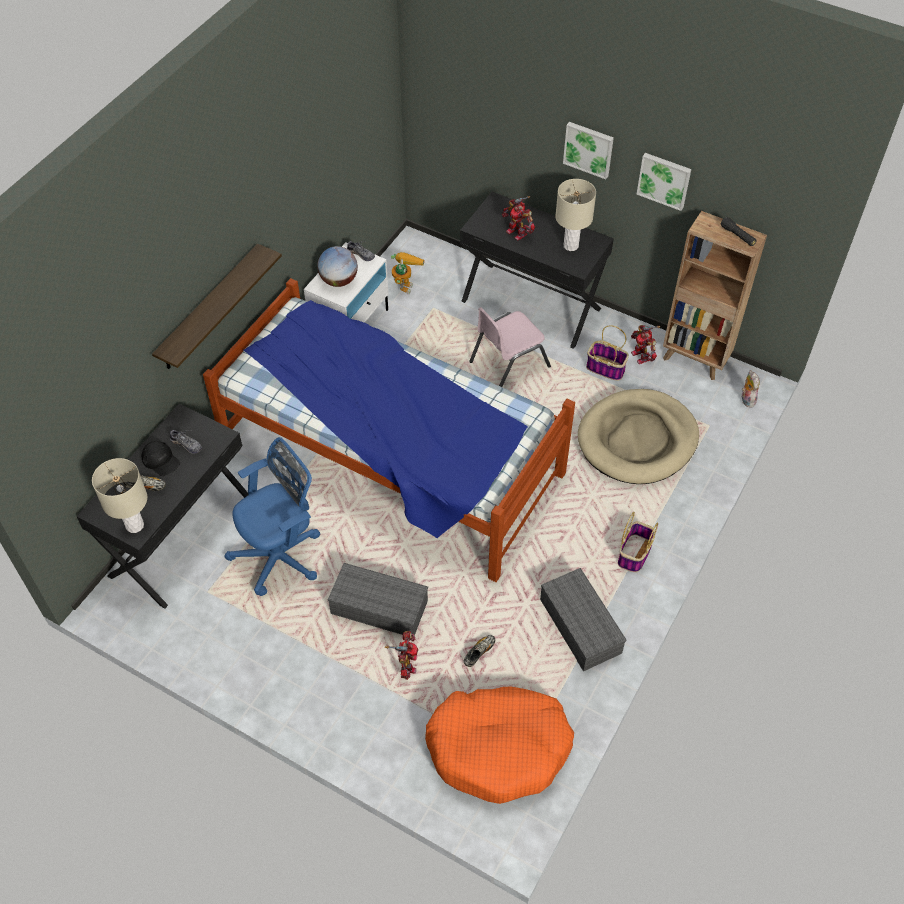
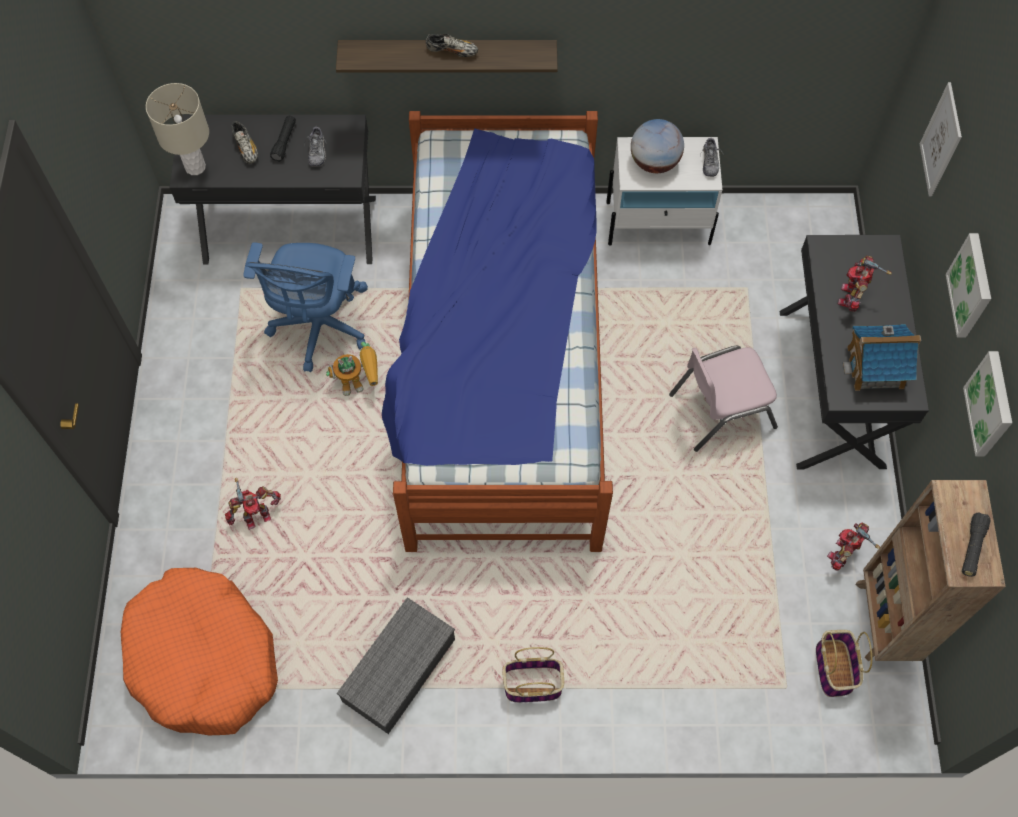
camera: 60 degrees right, 10 degrees up
(161, 460) = (284, 142): black cap -> black flashlight
(281, 556) = (319, 328): blue office chair -> blue office chair turned 75 degrees clockwise
(377, 608) = (307, 451): grey storage box -> none
(405, 284) = (761, 240): toy robot -> toy robot (360, 382)
(479, 653) = (307, 580): shoe -> shoe (452, 51)
(483, 115) = (941, 140): none -> picture
(508, 364) = (721, 409): pink chair -> pink chair turned 45 degrees counterclockwise
(571, 245) = (875, 367): beige table lamp -> toy house
(606, 368) = (792, 522): basket -> basket (834, 669)
(637, 440) = (705, 610): beige dog bed -> none
(746, 399) = (863, 717): plush toy -> none

